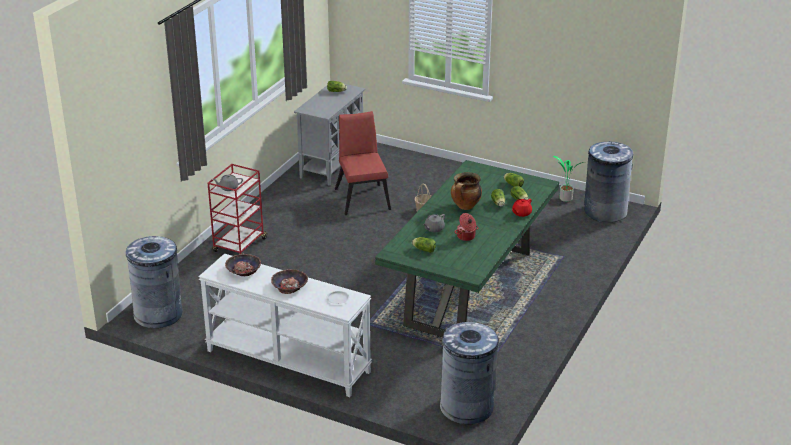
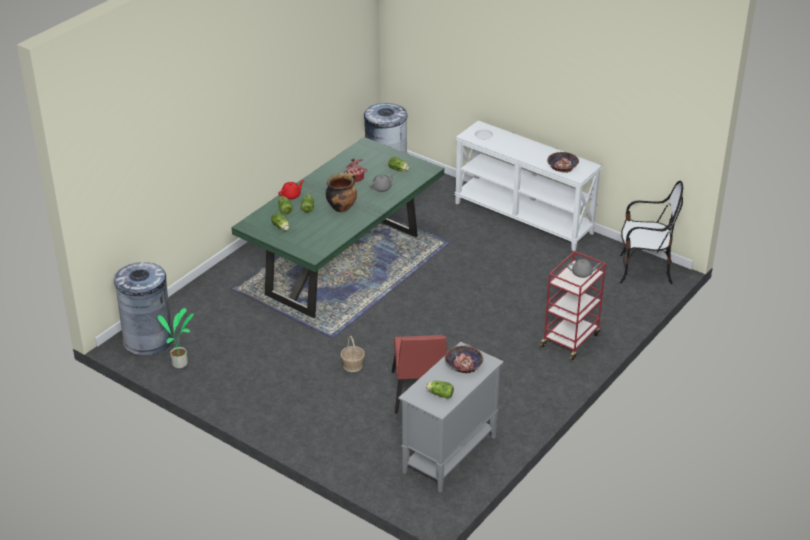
camera: 170 degrees left, 5 degrees up
(158, 314) = (644, 271): grey trash can -> chair
(289, 286) = (522, 149): bowl -> bowl (464, 364)

